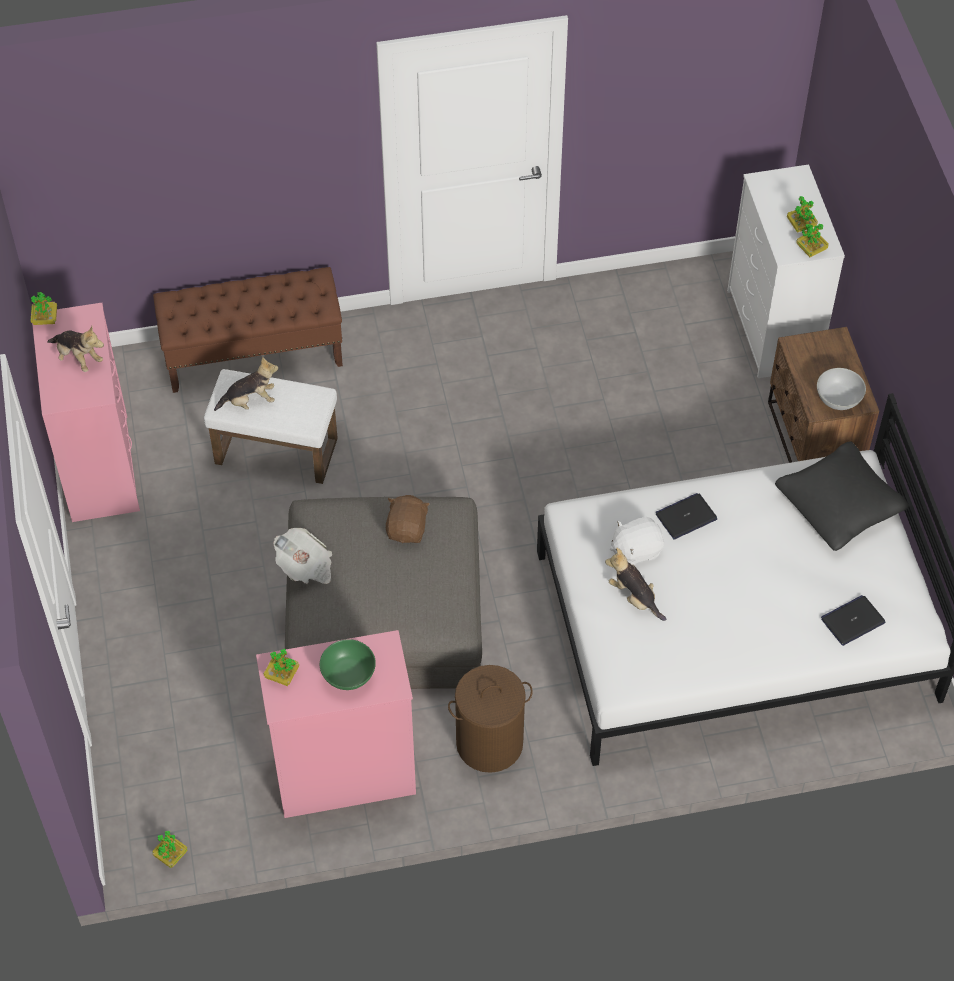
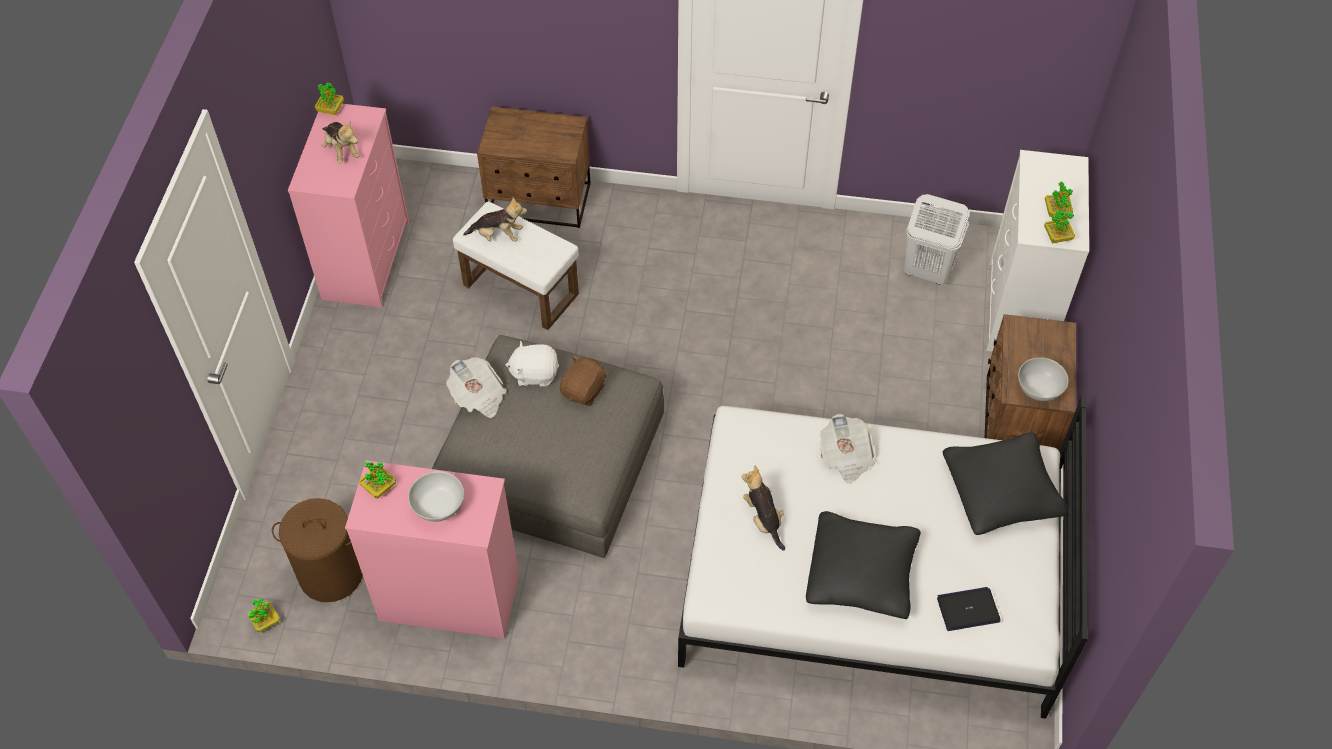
camera: 20 degrees right, 0 degrees up
(254, 354) = (539, 201): brown bench -> brown nightstand
(349, 676) = (439, 507): green bowl -> white bowl
(489, 743) = (591, 613): brown laundry basket -> brown laundry basket (330, 574)
(636, 550) = (784, 474): white plush toy -> white plush toy (534, 373)
(671, 316) = (927, 271): none -> white laundry basket
(686, 517) = (846, 457): laptop -> newspaper
(744, 619) = (861, 574): none -> black pillow

